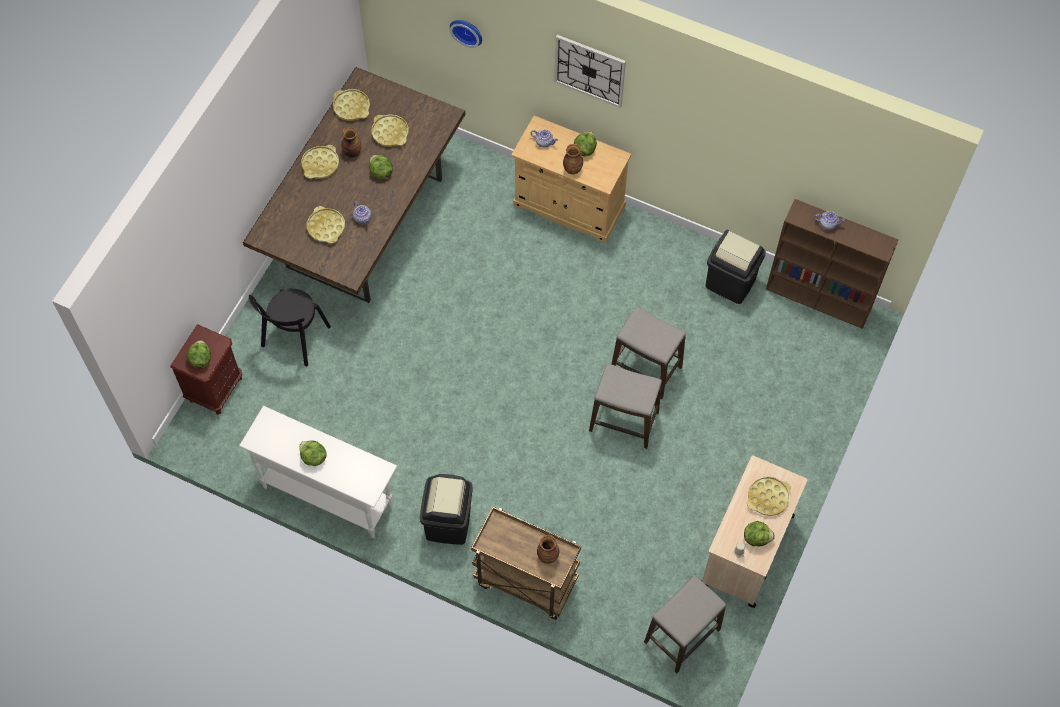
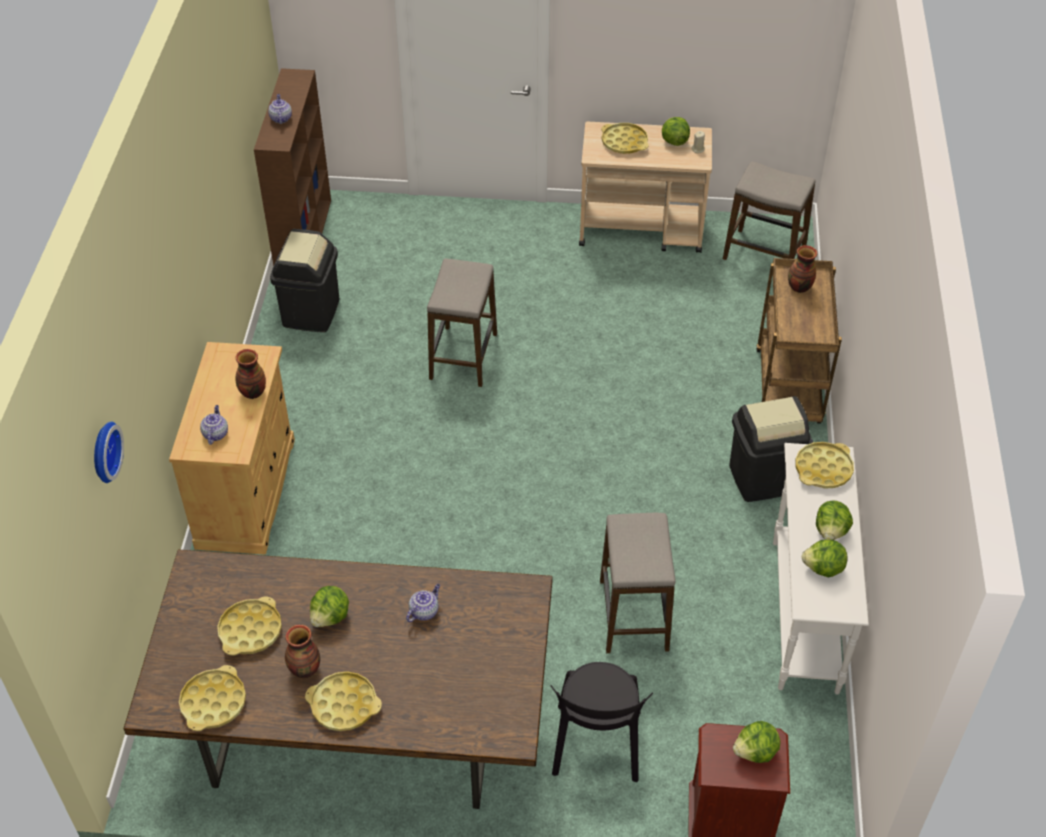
camera: 110 degrees left, 15 degrees down
(294, 339) = (596, 747): black chair -> black chair turned 90 degrees clockwise
(326, 227) = (460, 653): yellow tray -> yellow tray (823, 469)
(585, 149) = (214, 388): lettuce -> lettuce (823, 569)
(589, 70) = (156, 280): wall clock -> none
(624, 422) = (543, 358): stool -> stool (634, 615)

